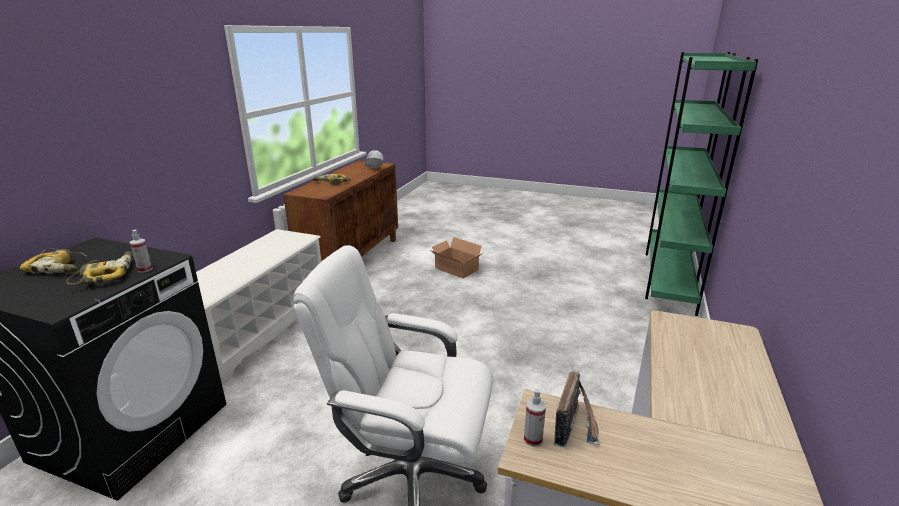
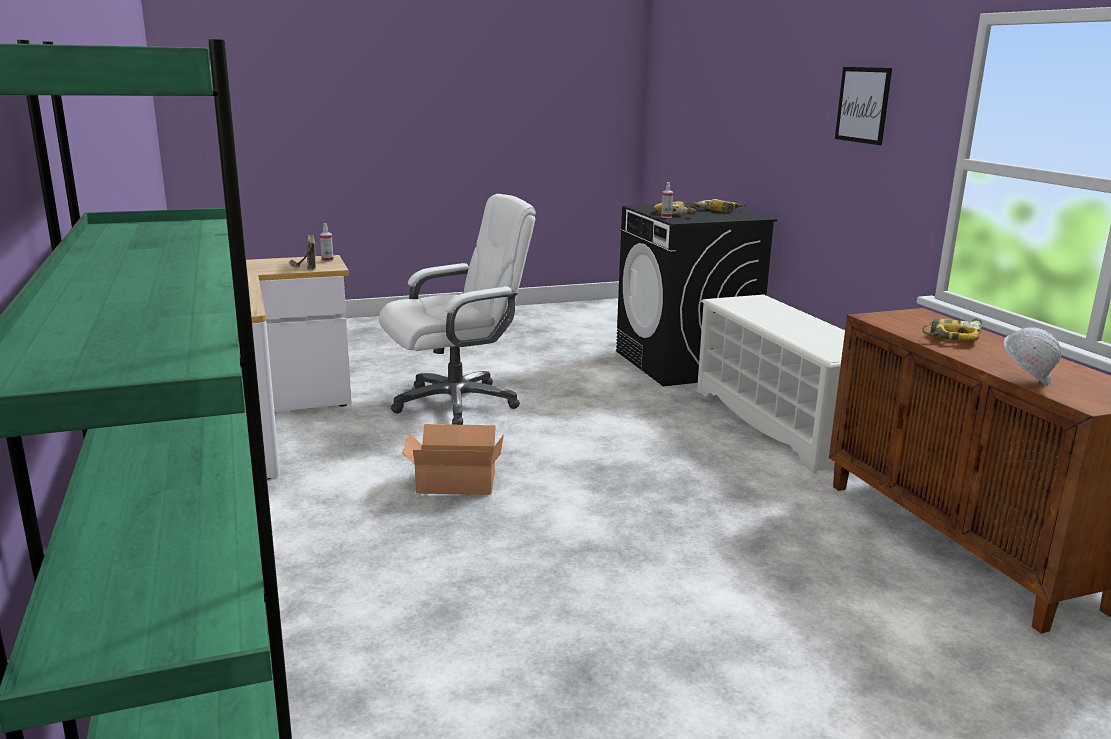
camera: 140 degrees right, 5 degrees down
(154, 97) = (863, 105): none -> picture
(456, 270) = (761, 606): cardboard box -> cardboard box (454, 481)

